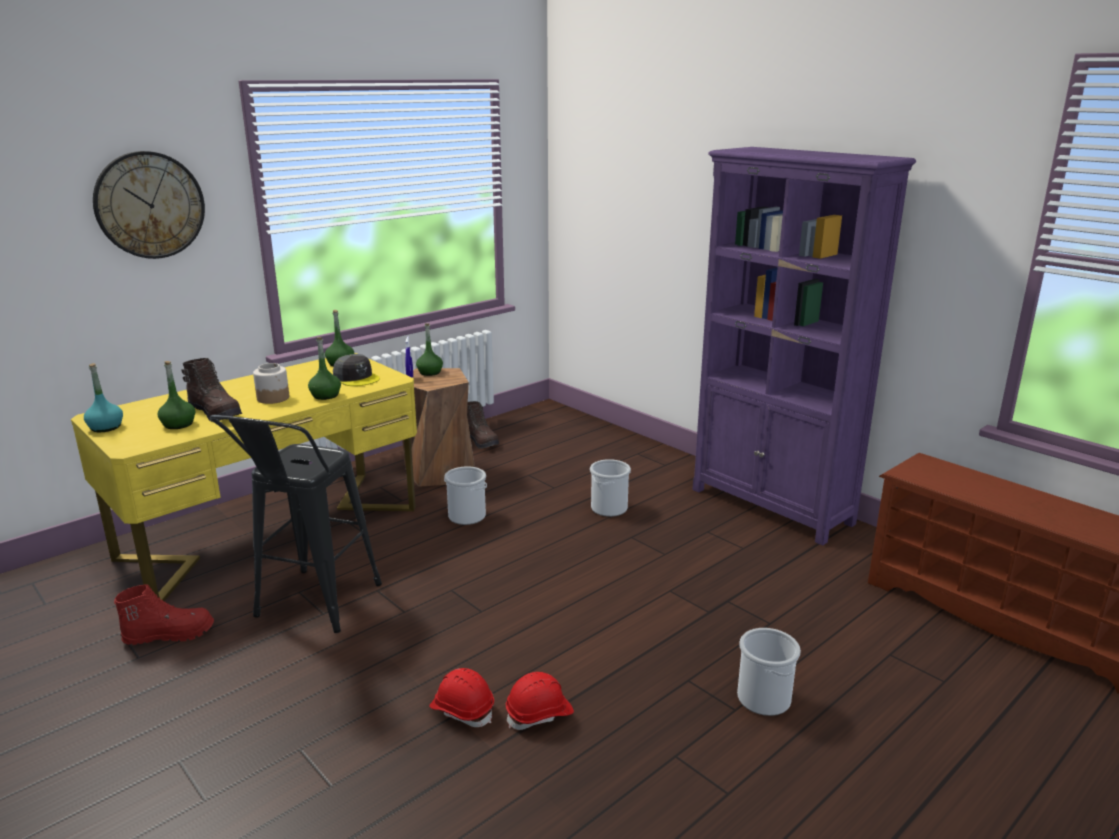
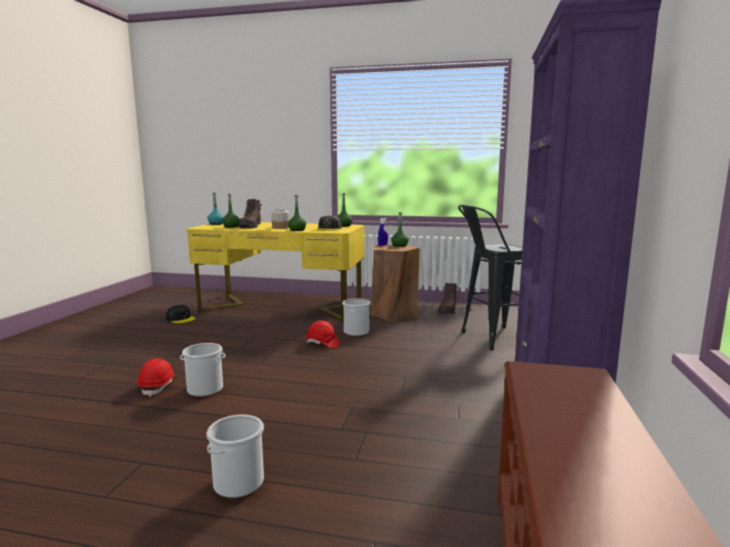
camera: 55 degrees right, 10 degrees down
(149, 205) = (279, 130): wall clock -> none
(169, 634) = (180, 319): red boot -> black cap
(311, 608) = (225, 331): black stool -> black stool (490, 339)
(539, 714) = (166, 406): red hard hat -> red hard hat (322, 343)
(609, 508) = (432, 360): bucket -> bucket (205, 389)

